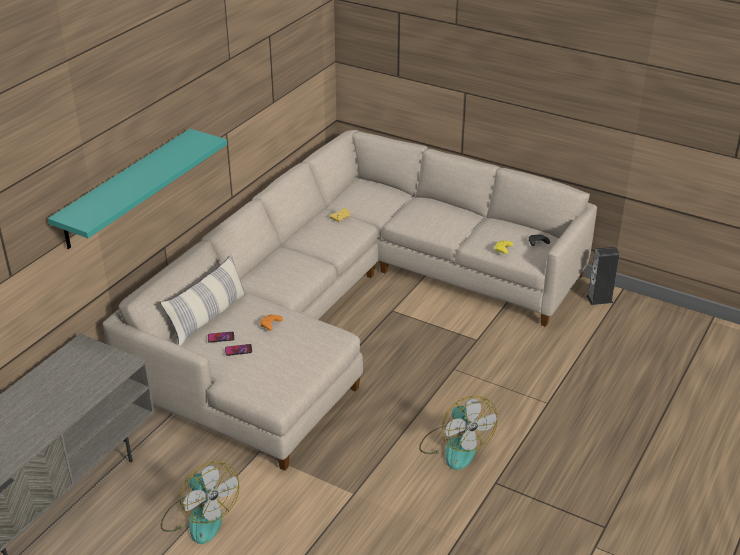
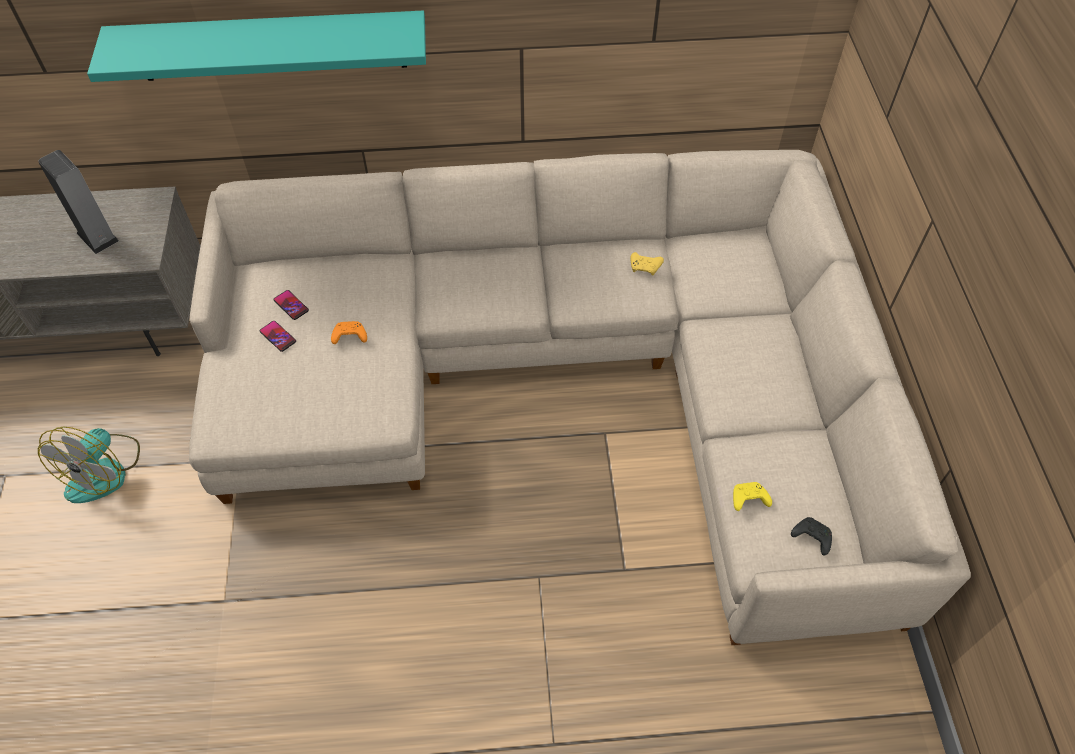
camera: 55 degrees right, 20 degrees up
(208, 317) = (328, 270): pillow -> none
(455, 446) = (380, 669): fan -> none
(599, 299) = (870, 689): speaker -> speaker (97, 237)

